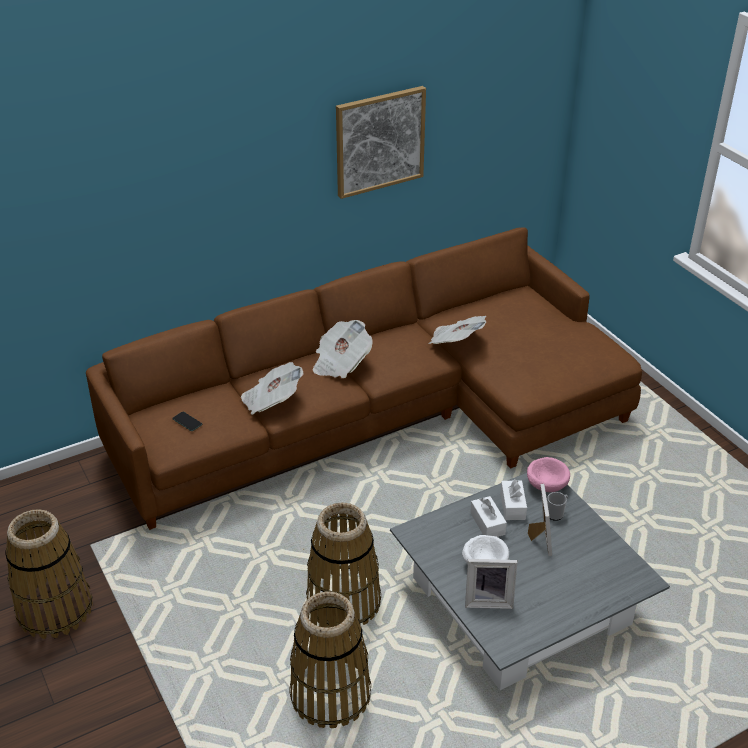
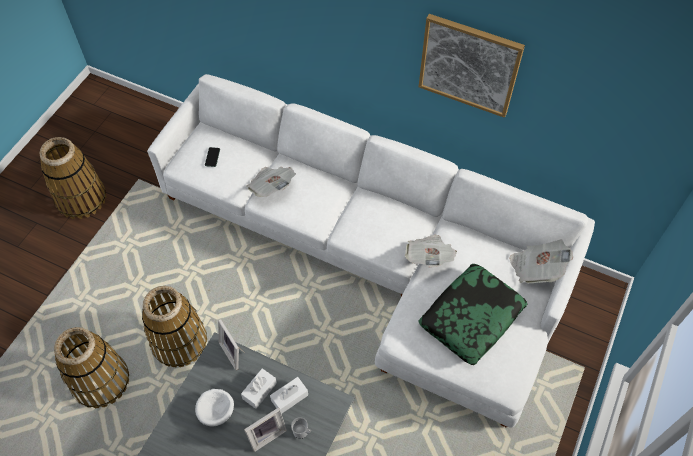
camera: 55 degrees right, 20 degrees up
(340, 363) = (341, 200): newspaper -> newspaper (536, 267)
(385, 414) = (377, 256): brown sofa -> white sofa
(488, 600) = (184, 432): picture frame -> picture frame (234, 352)
(539, 346) = (471, 317): none -> pillow
(546, 484) = (329, 408): pink bowl -> none

